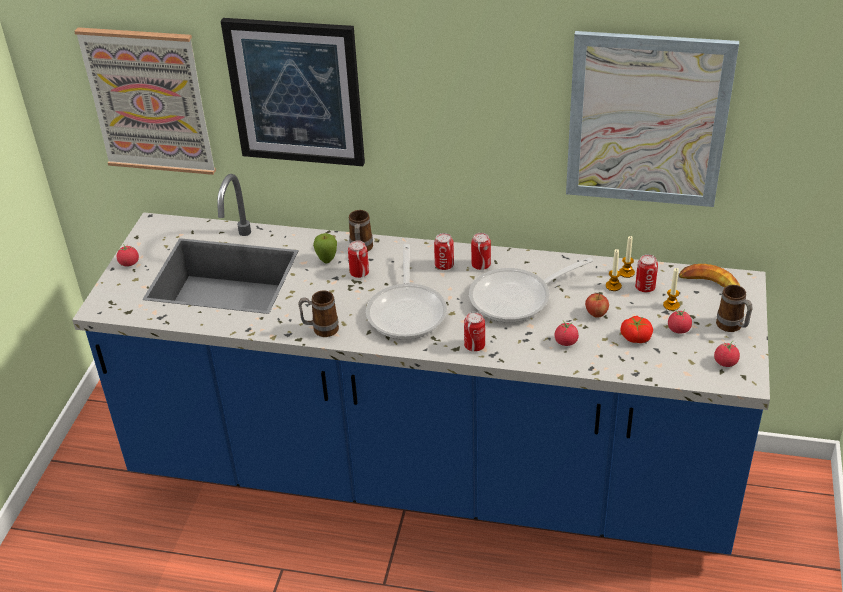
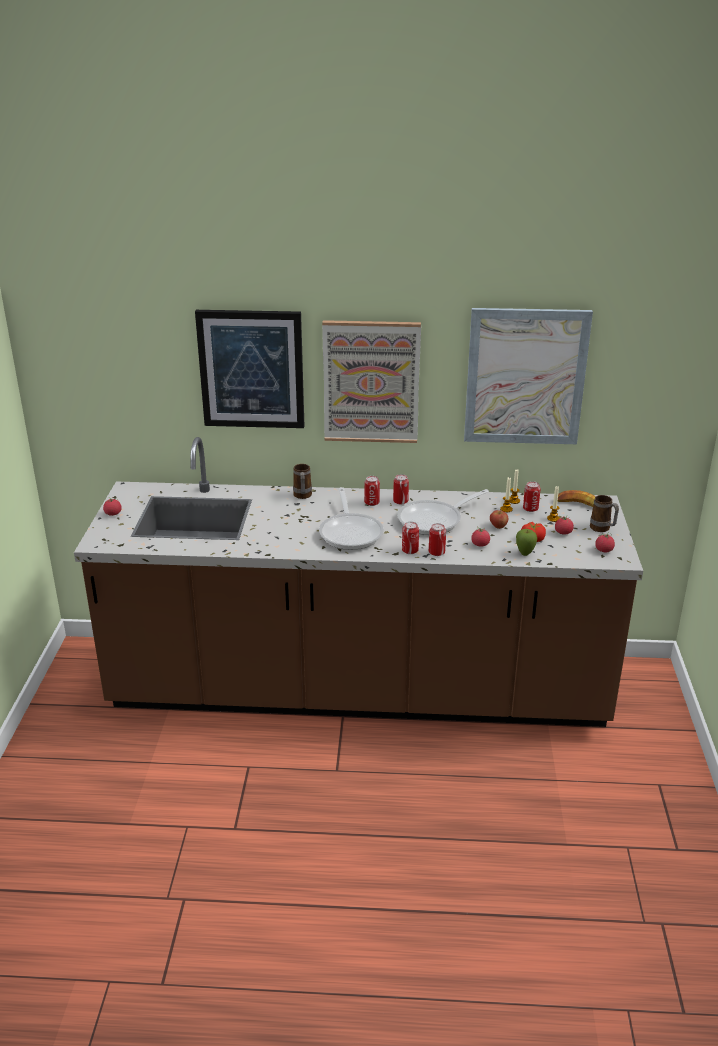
camera: 10 degrees left, 10 degrees down
(149, 101) = (128, 383): picture -> picture (371, 382)
(320, 330) = (284, 547): mug -> none
(327, 261) = (277, 504): apple -> apple (525, 553)
(359, 273) = (305, 511): can -> can (436, 552)
(430, 476) = (359, 691): blue counter -> brown counter

